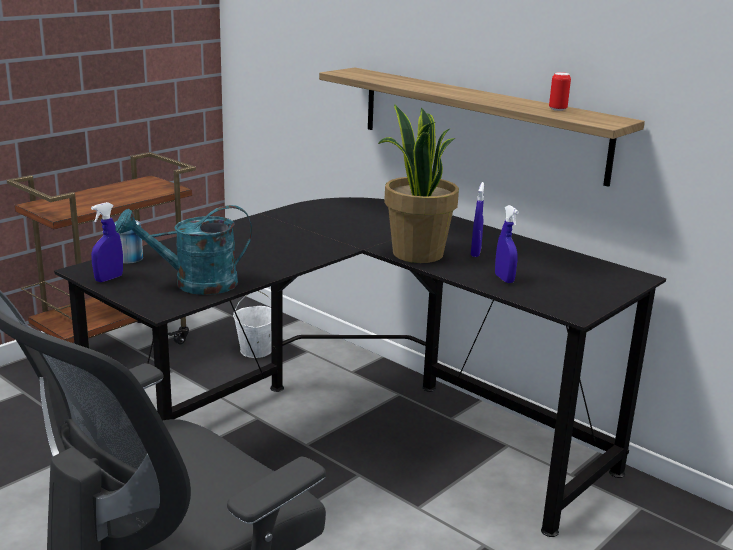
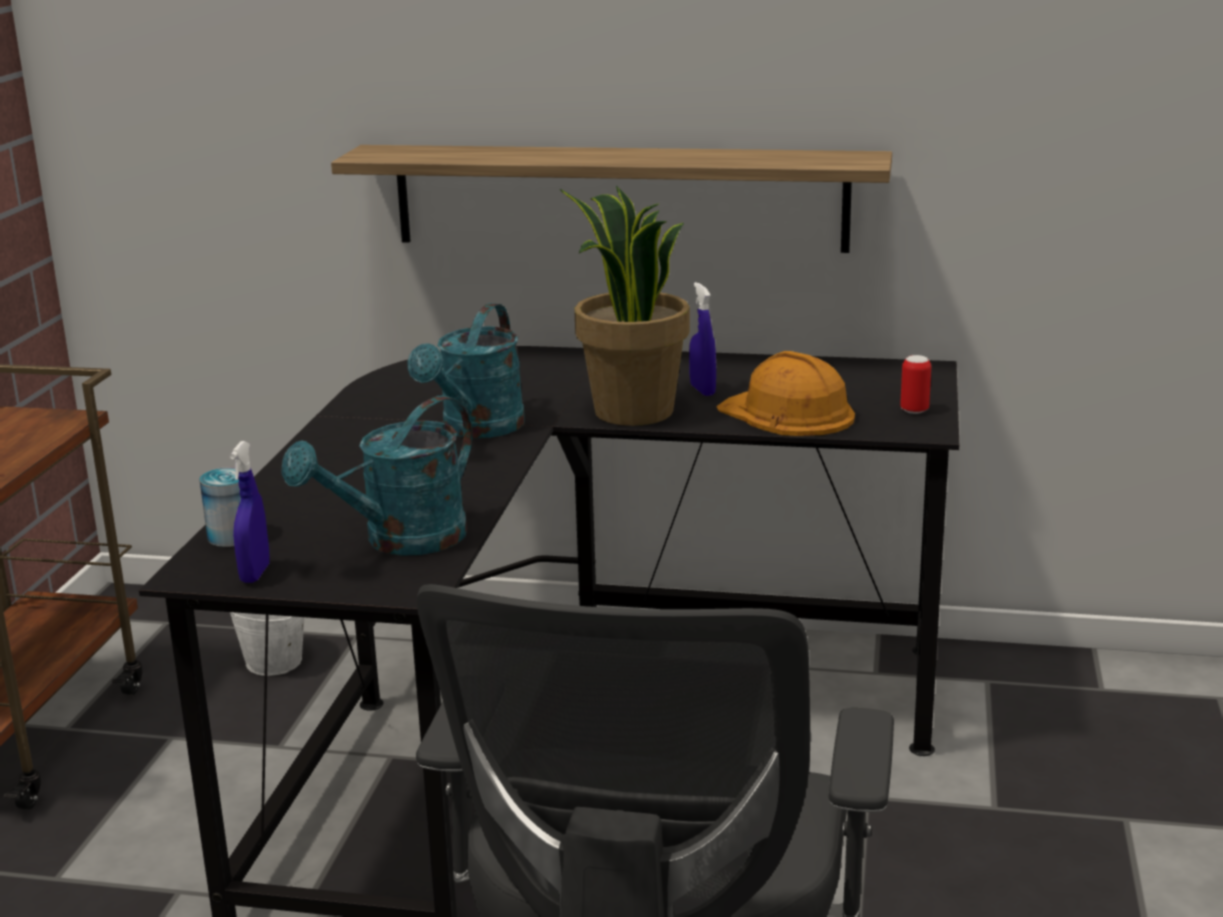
camera: 30 degrees left, 0 degrees up
(322, 240) = (476, 429): none -> turquoise watering can
(504, 279) = (787, 413): blue spray bottle -> orange hard hat
(557, 109) = (769, 155): can -> can (914, 410)

